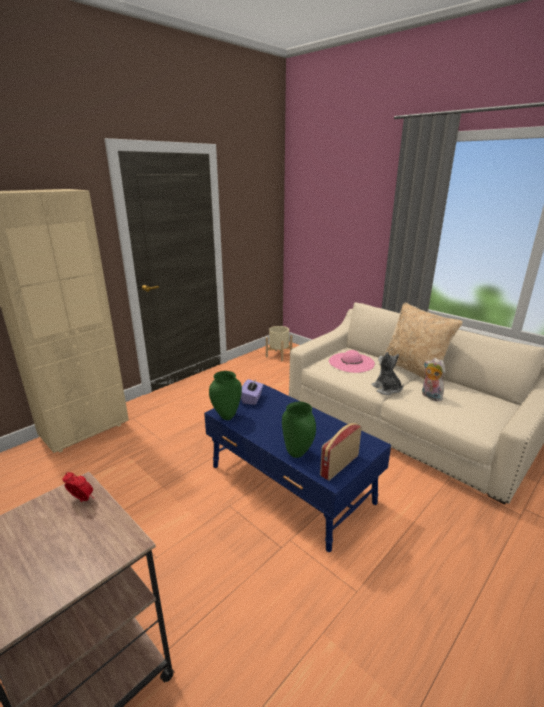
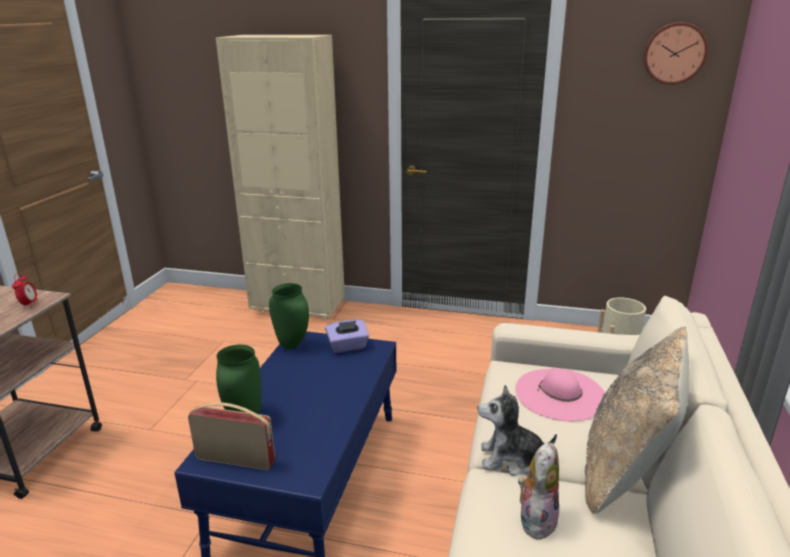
camera: 60 degrees right, 0 degrees up
(263, 193) = (674, 53): none -> wall clock
(386, 389) = (510, 458): plush toy -> plush toy turned 120 degrees counterclockwise

